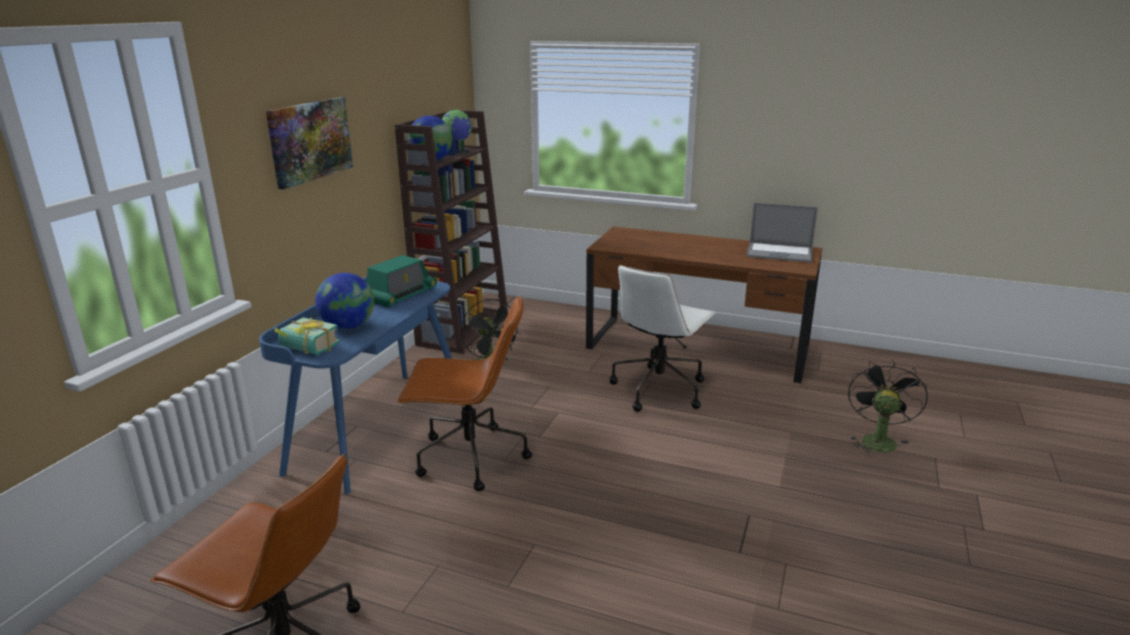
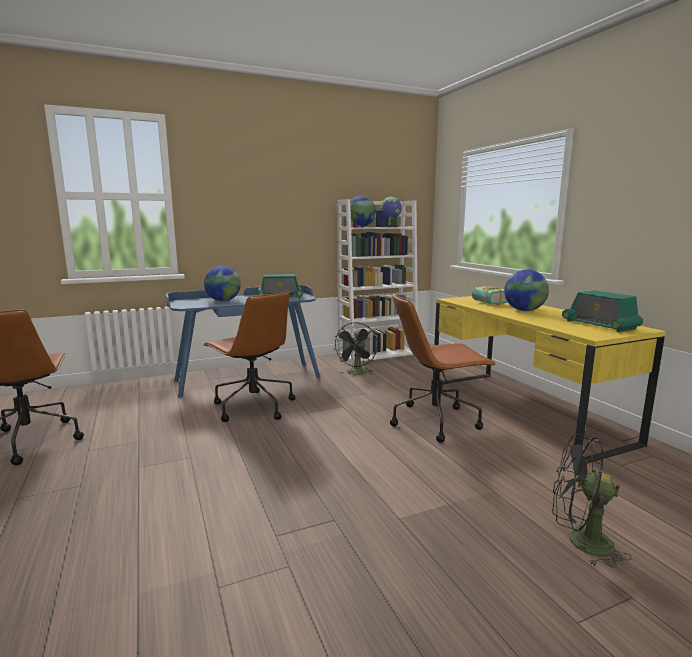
camera: 45 degrees right, 10 degrees down
(306, 350) = (184, 303): book -> book (486, 303)
(310, 140) = (255, 195): picture -> none
(463, 329) = (378, 354): brown bookcase -> white bookcase
(659, 389) = (436, 421): white office chair -> brown office chair
(696, 248) = (524, 310): none -> globe
(697, 347) = (522, 410): brown desk -> yellow desk
(779, 253) = (599, 325): laptop -> radio
(877, 439) = (580, 542): black fan -> black fan turned 135 degrees counterclockwise

